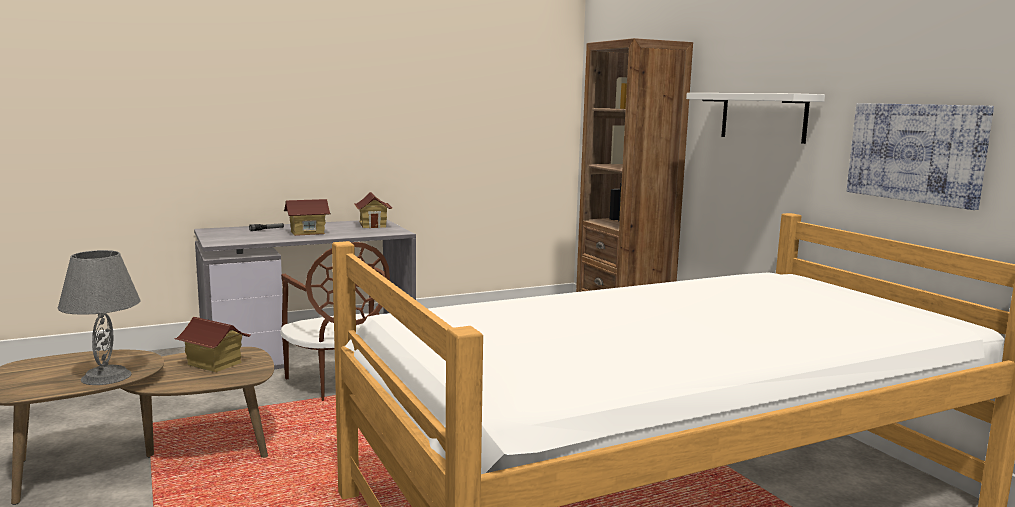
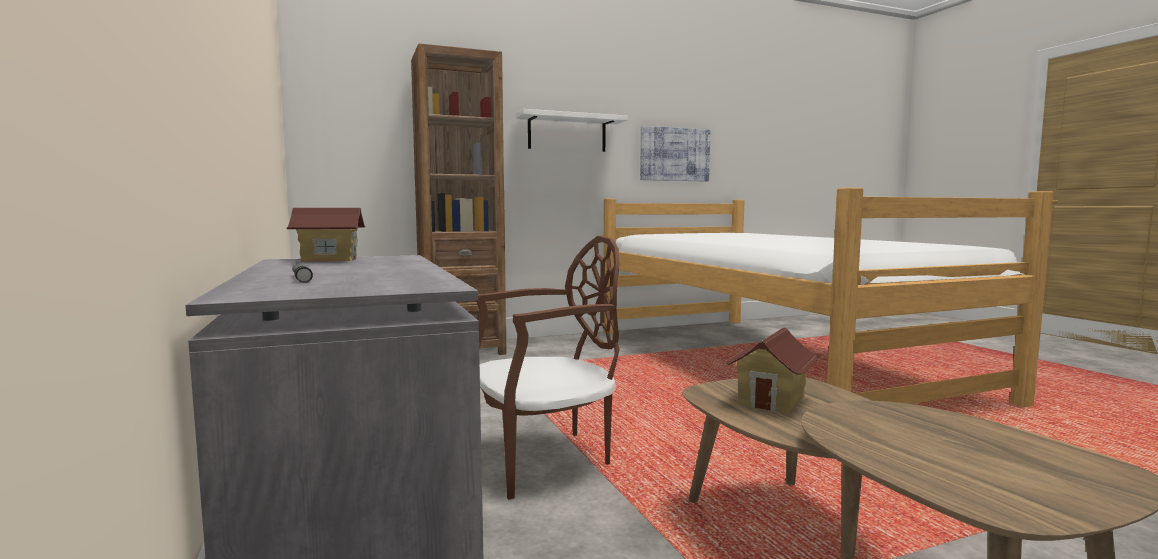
camera: 85 degrees left, 5 degrees down
(106, 376) = (942, 423): grey table lamp -> none
(307, 233) = (368, 269): toy house -> none

